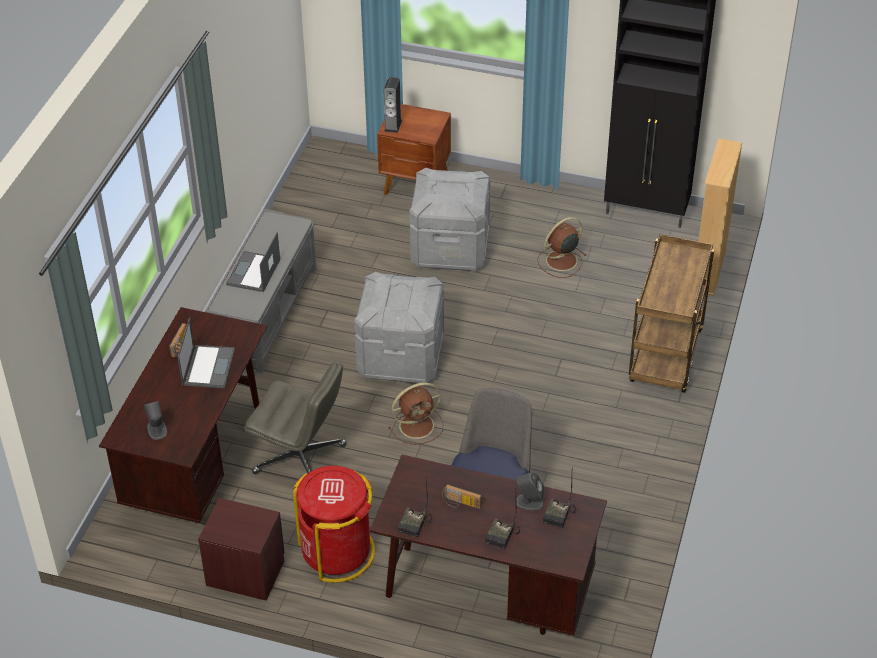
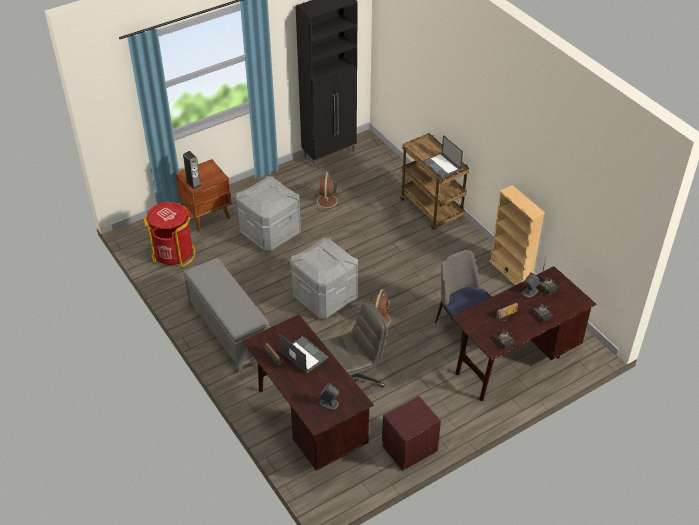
camera: 50 degrees left, 0 degrees up
(253, 273) = (230, 303): laptop -> laptop (442, 166)
(337, 551) = (432, 402): red trash can -> red trash can (174, 254)
(708, 270) = (392, 161): beige bookcase -> beige bookcase (510, 272)

